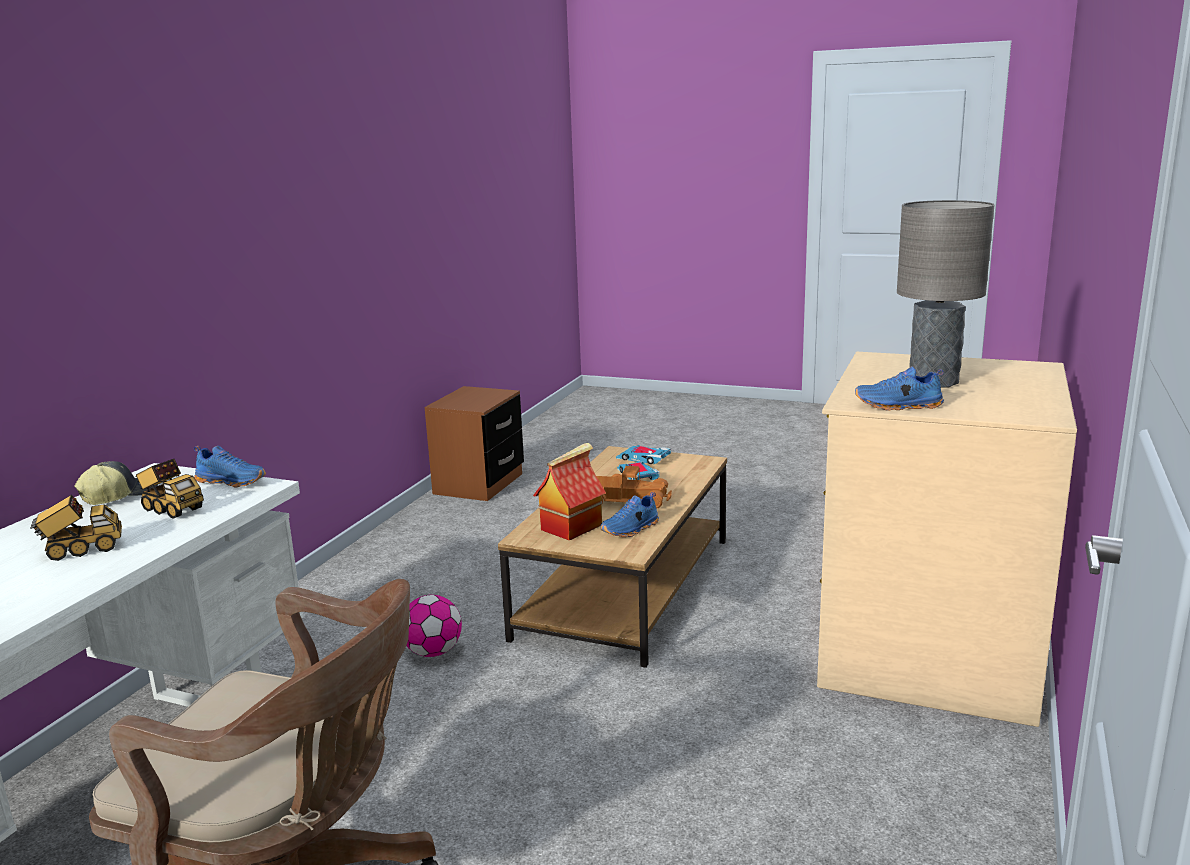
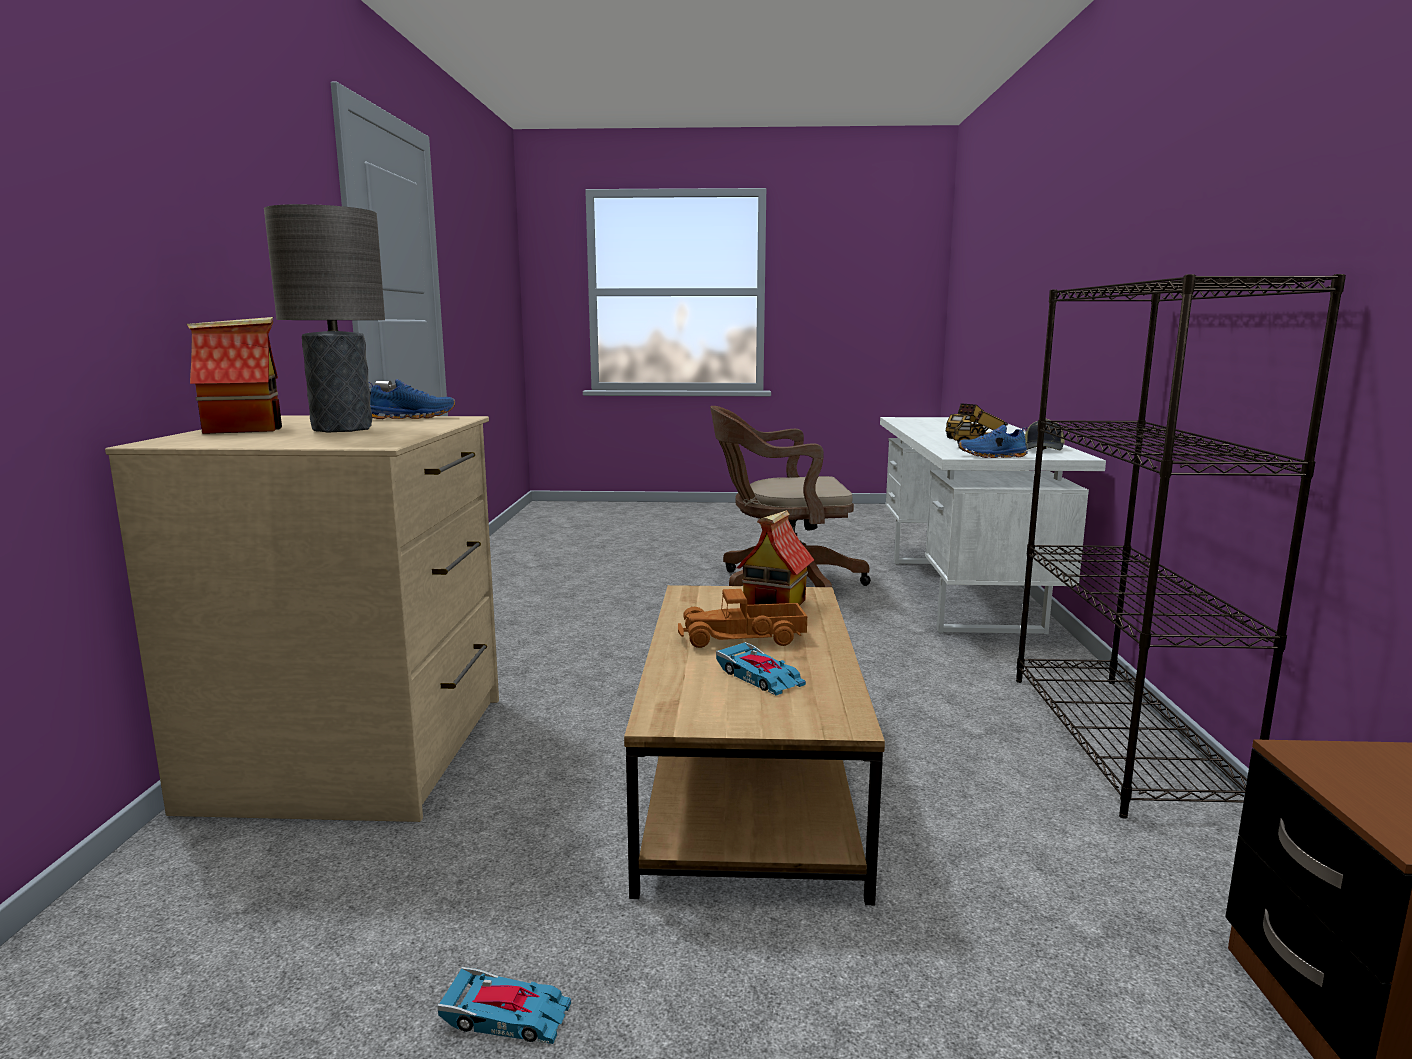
camera: 160 degrees right, 5 degrees down
(351, 577) = (1118, 740): none -> black bookcase
(433, 652) = (885, 682): football -> none
(631, 529) = (704, 608): blue shoe -> none
(643, 458) = (782, 712): toy car -> toy car (506, 1015)
(1023, 387) = (244, 429): none -> toy house

